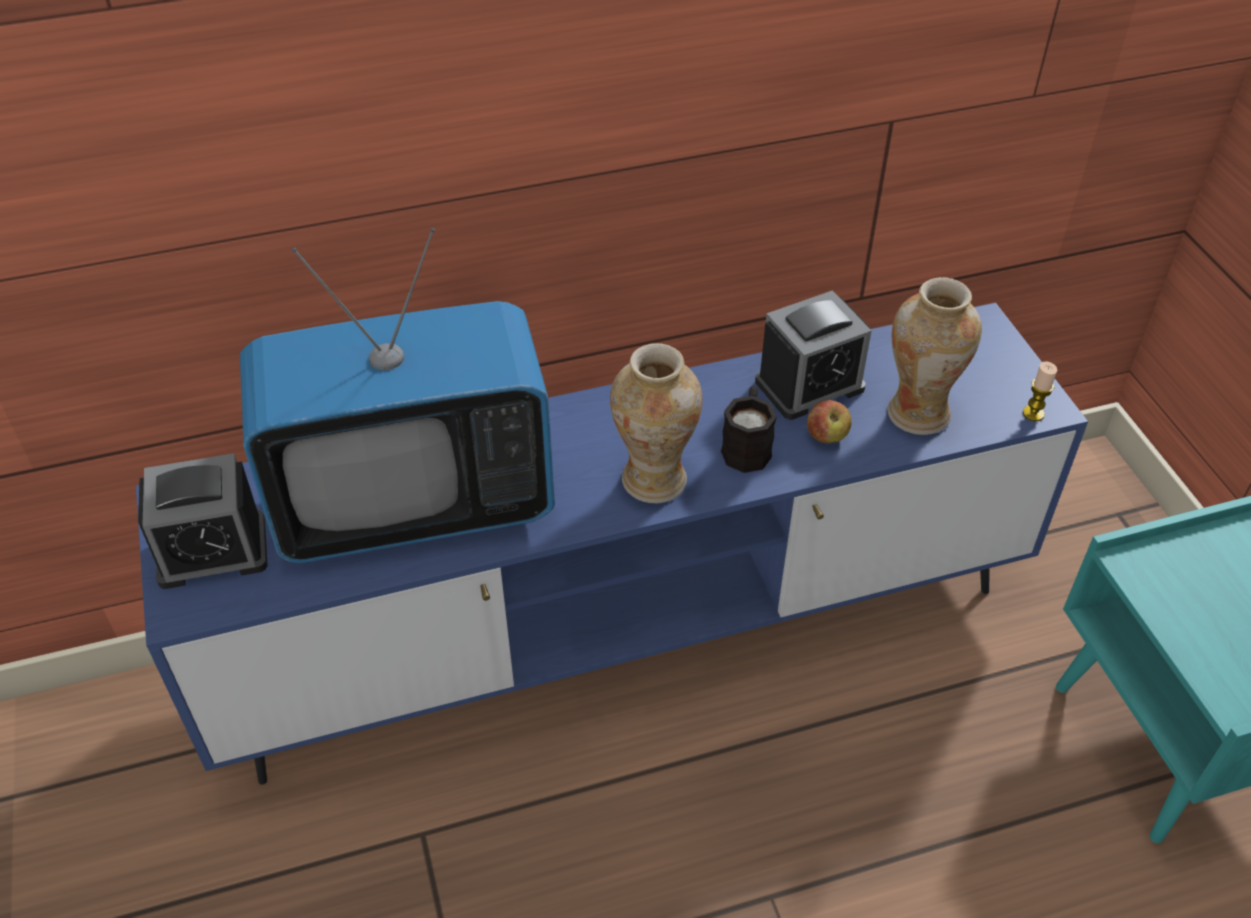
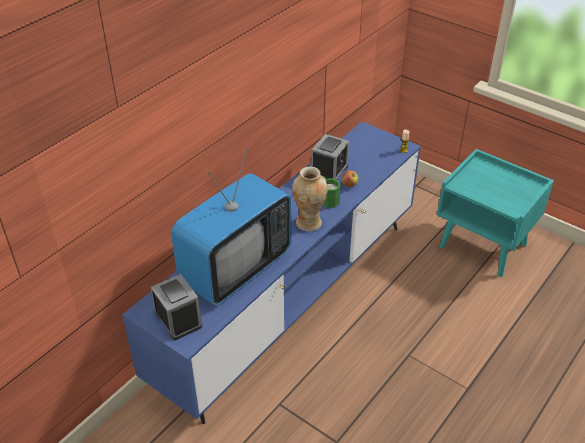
camera: 35 degrees left, 5 degrees down
(212, 551) = (178, 319): alarm clock -> alarm clock turned 75 degrees counterclockwise
(747, 445) = (328, 199): black mug -> green mug
(917, 413) = (370, 165): vase -> none

